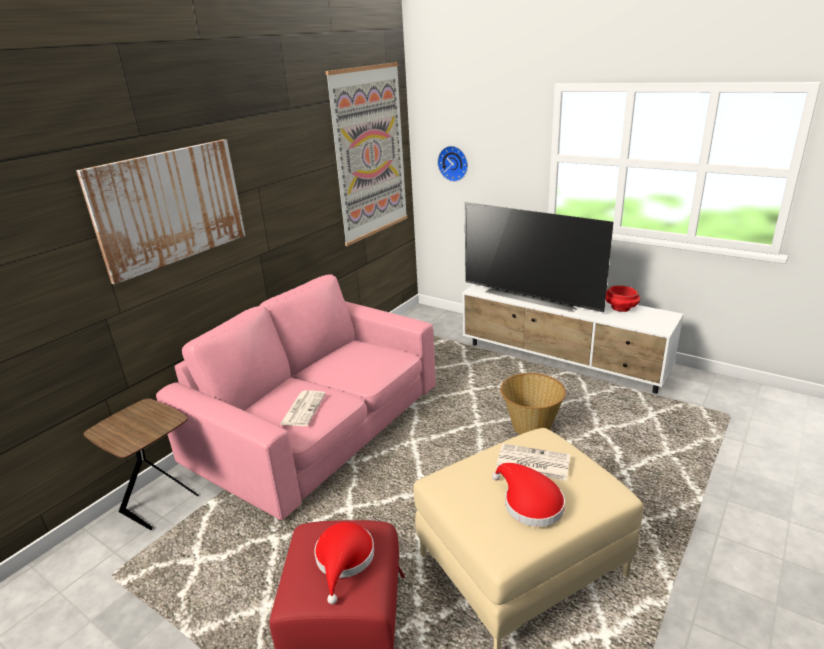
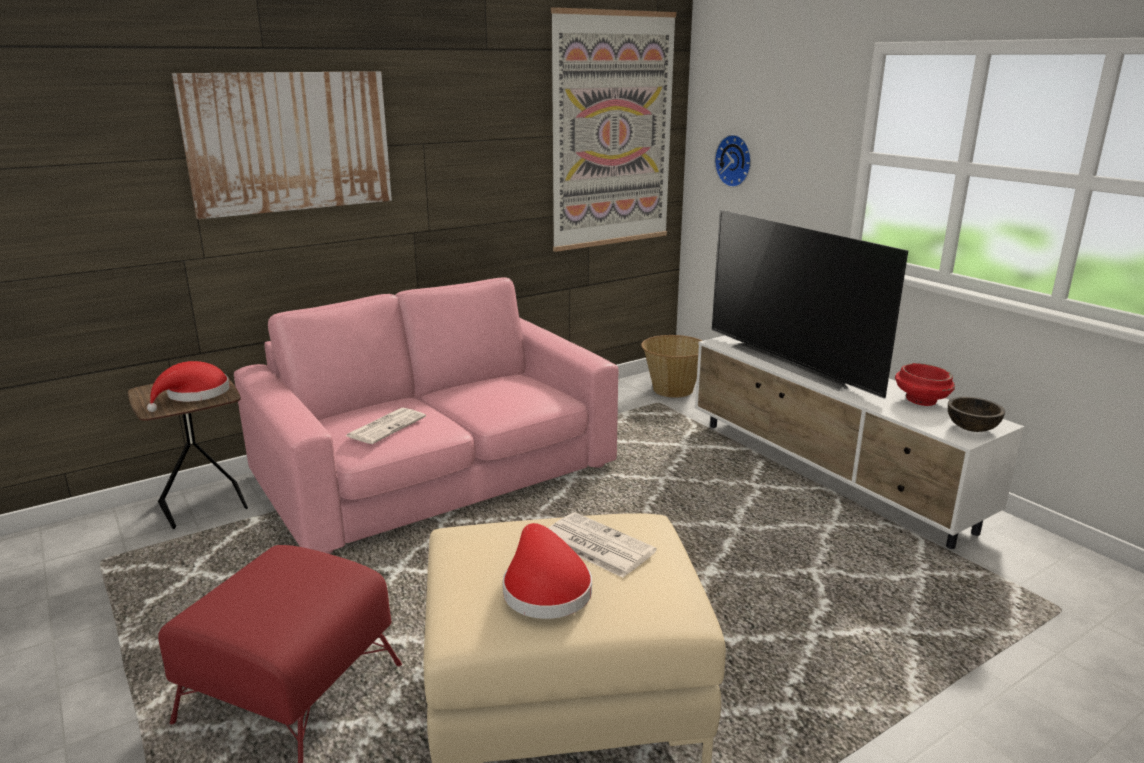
camera: 20 degrees right, 5 degrees down
(344, 560) = (283, 591): red hat -> red hat (194, 395)
(531, 426) = (714, 542): basket -> basket (672, 389)
(660, 321) = (972, 428): none -> brown bowl

